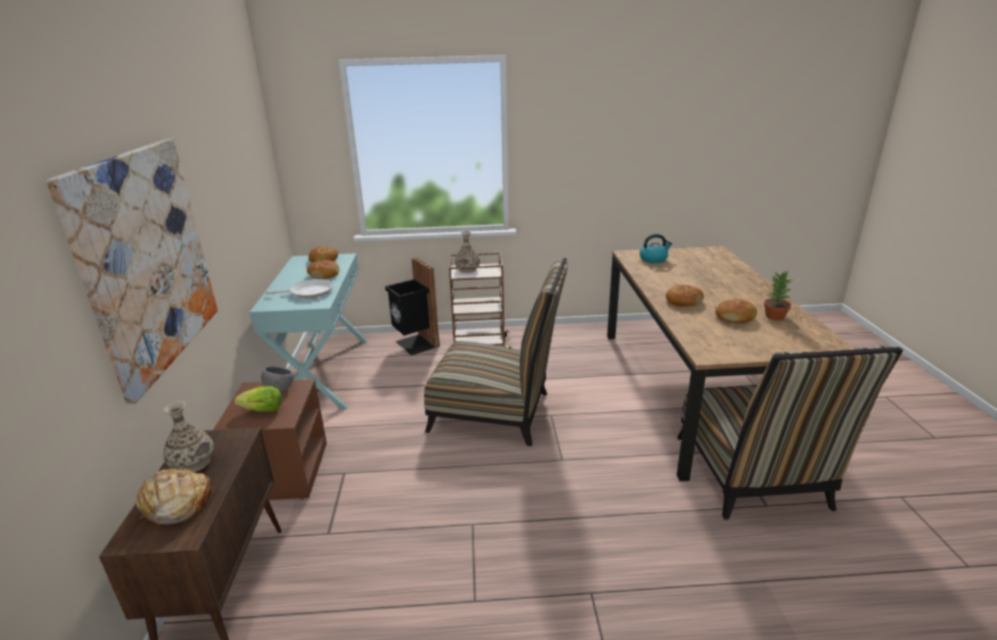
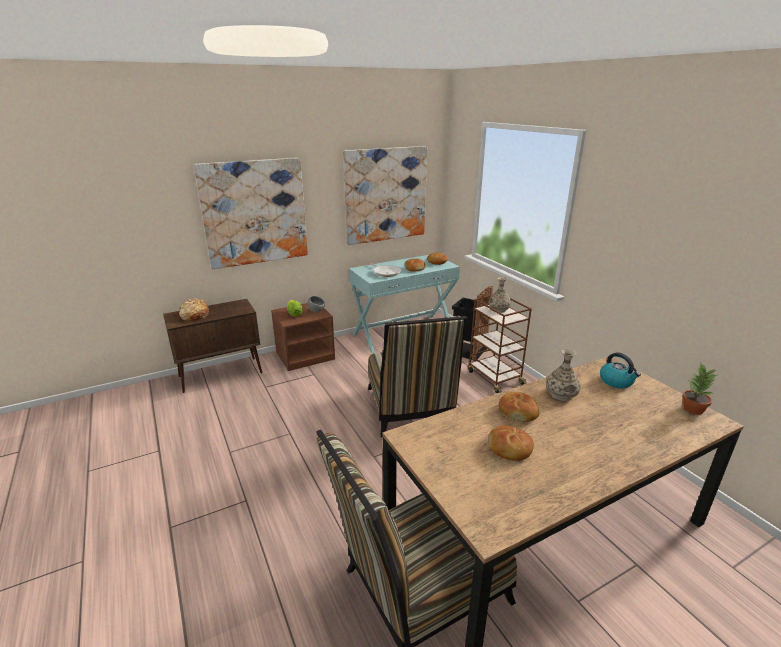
camera: 65 degrees right, 0 degrees up
(193, 463) = (223, 308): vase -> vase (561, 394)
(245, 184) = (385, 195): none -> picture
(774, 316) = (538, 478): potted plant -> potted plant (692, 409)

